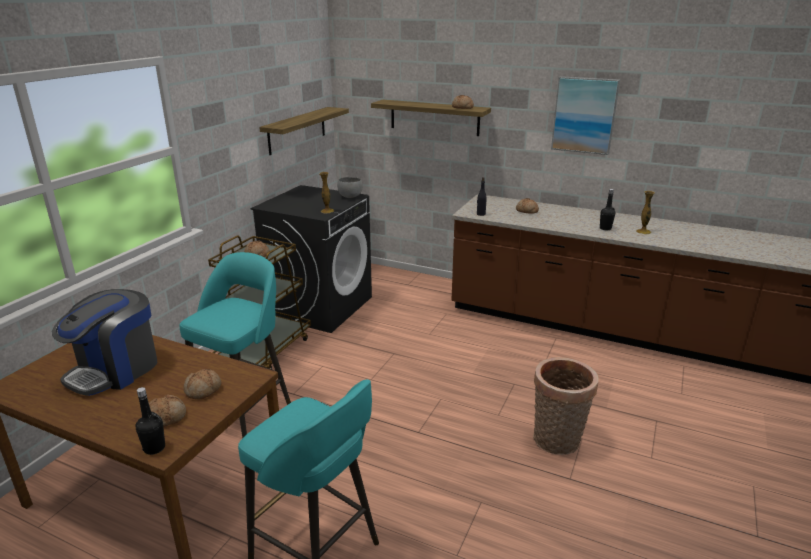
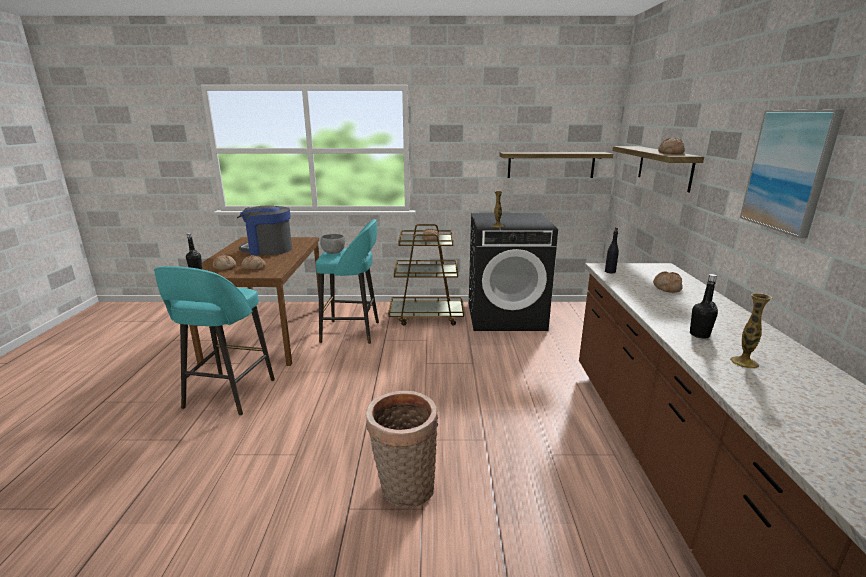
camera: 65 degrees right, 5 degrees down
(349, 197) = (541, 225): grey bowl -> grey bowl (333, 252)

